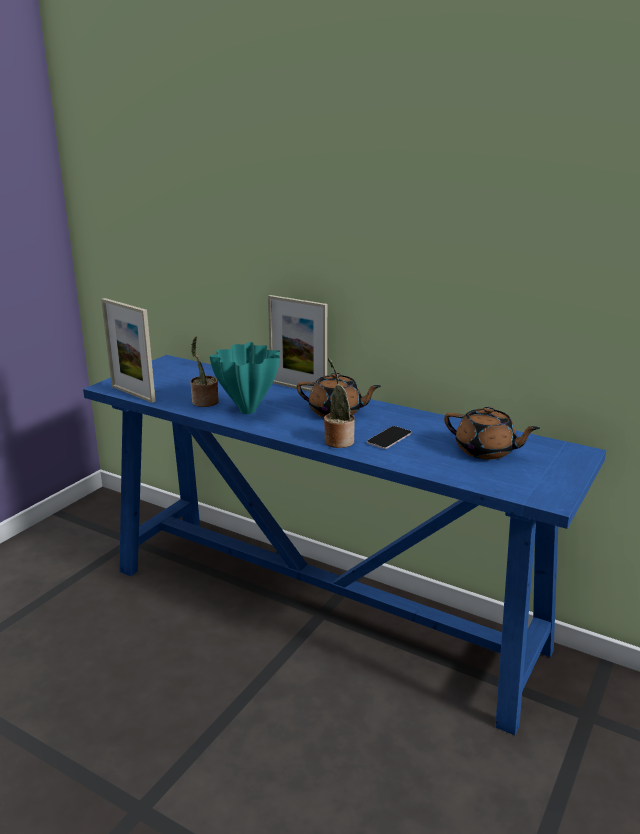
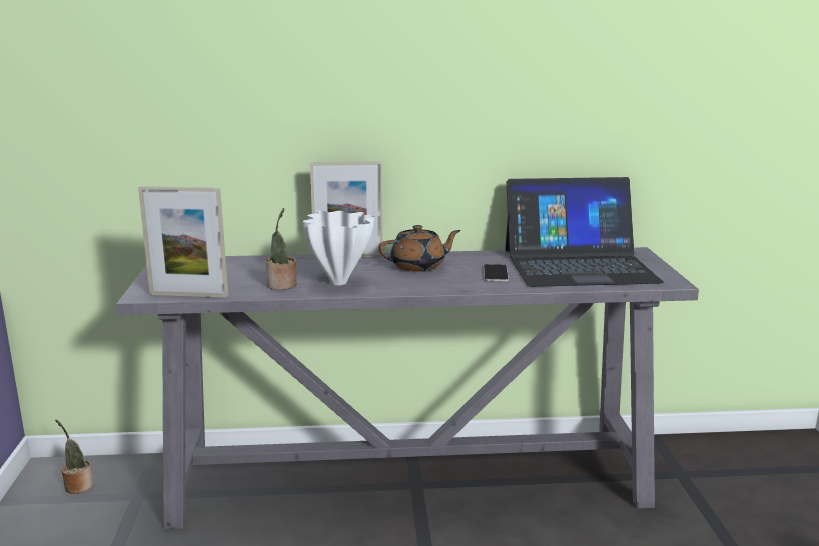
camera: 35 degrees left, 5 degrees down
(247, 411) = (339, 283): turquoise vase -> white vase
(322, 609) = (412, 481): blue console table -> grey console table
(338, 440) = (460, 284): potted plant -> potted plant (77, 486)
(486, 451) = (578, 265): brown teapot -> laptop

